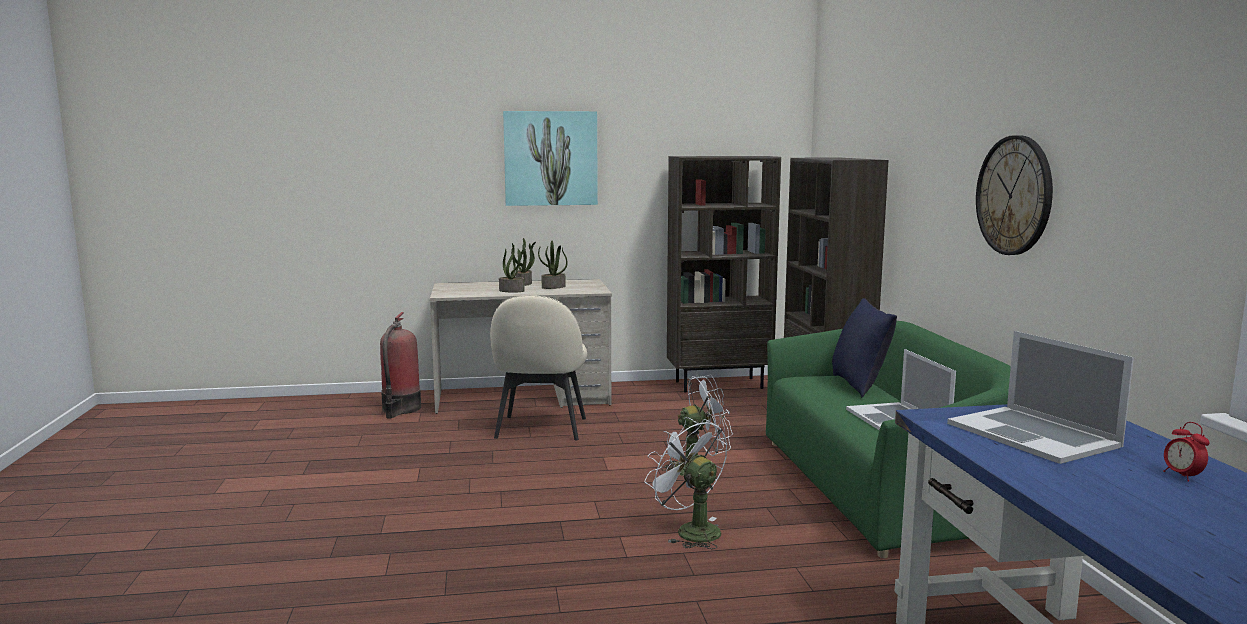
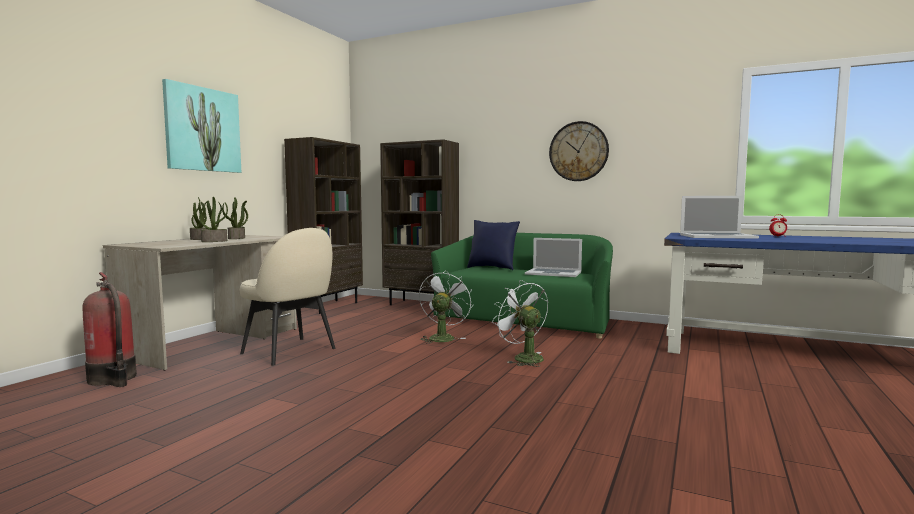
camera: 55 degrees left, 5 degrees down
(690, 530) = (523, 358): white fan -> white fan turned 60 degrees clockwise

